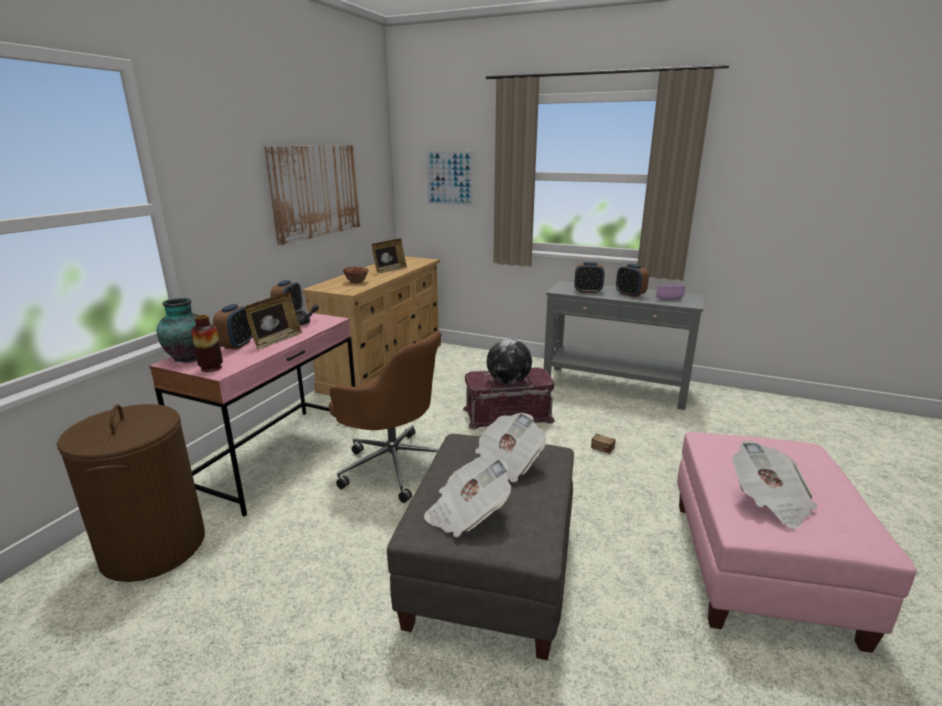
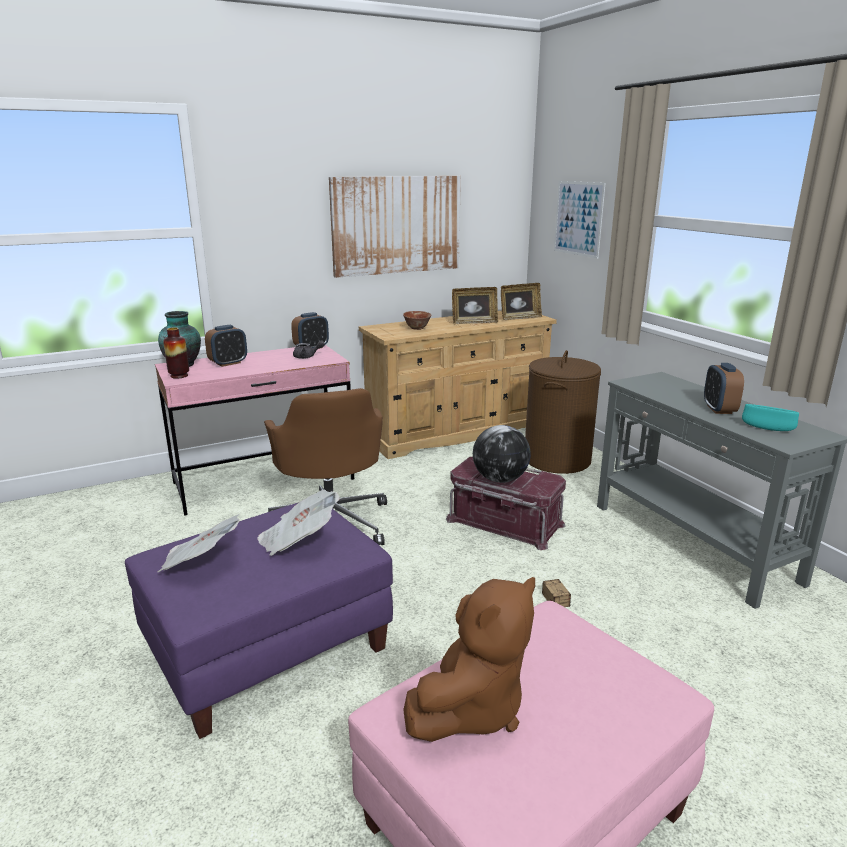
camera: 40 degrees right, 0 degrees up
(153, 547) = (116, 511): brown laundry basket -> brown laundry basket (557, 459)
(276, 341) = (257, 366): picture frame -> picture frame (520, 318)
(491, 573) = (268, 650): grey ottoman -> purple ottoman
(588, 291) = (665, 392): alarm clock -> none
(669, 299) = (767, 429): purple bowl -> turquoise bowl
(769, 501) = (471, 708): newspaper -> brown plush toy

